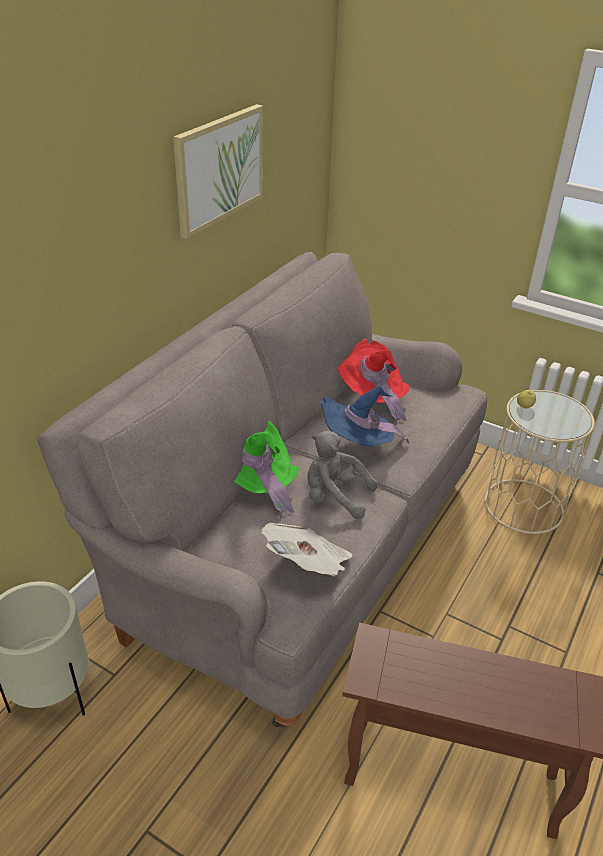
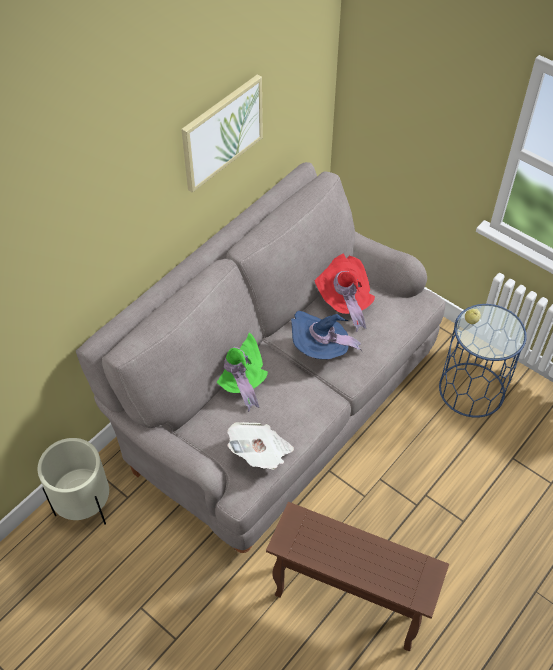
camera: 10 degrees right, 15 degrees up
(334, 497) = (293, 395): grey plush toy -> none
(524, 506) = (472, 390): beige side table -> blue side table

